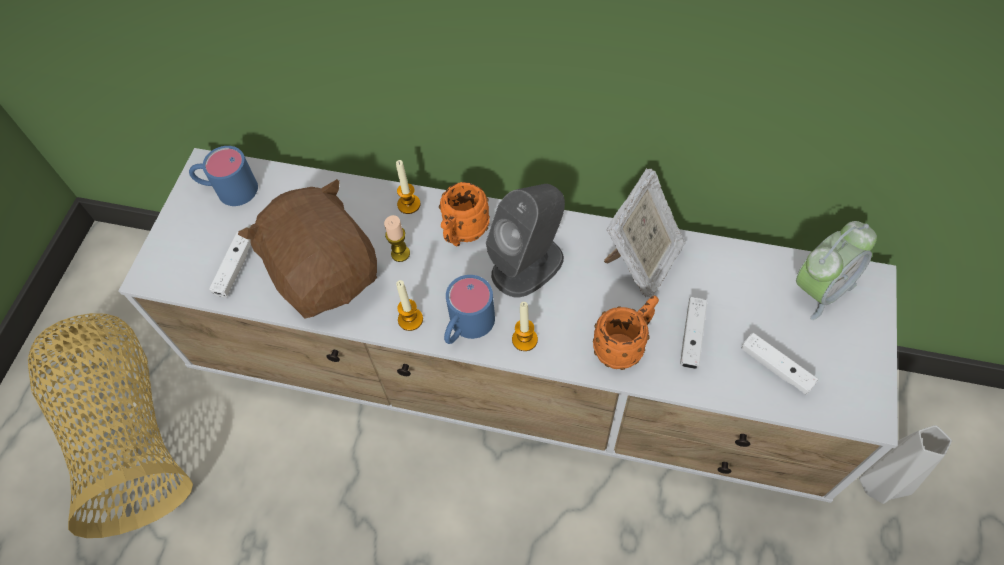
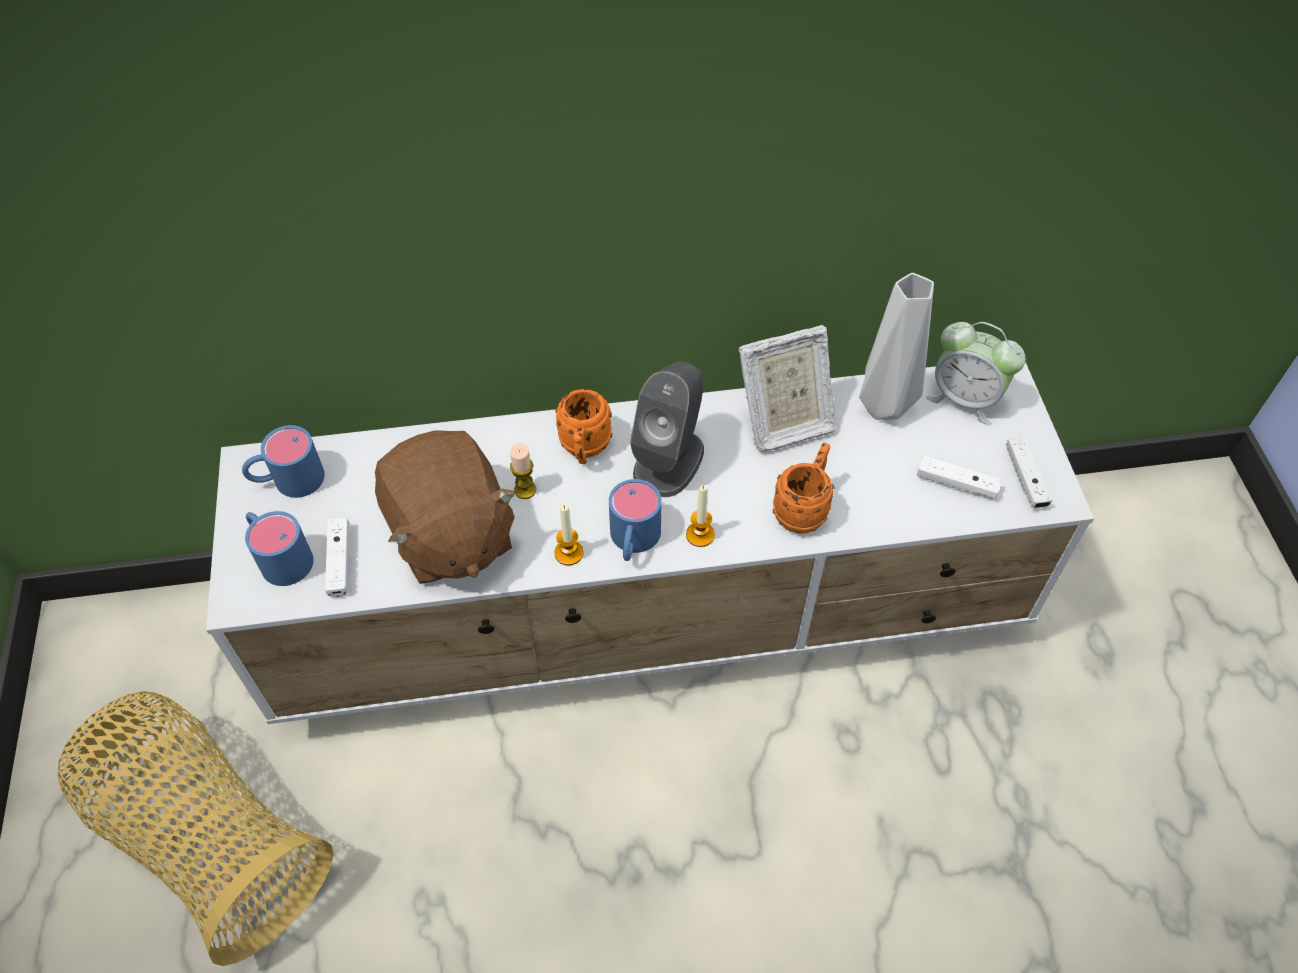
camera: 25 degrees left, 5 degrees down
(194, 249) = (279, 556): none -> blue mug
(325, 273) = (450, 535): brown plush toy -> brown plush toy turned 150 degrees counterclockwise
(409, 204) = (509, 437): candle -> none
(642, 262) = (783, 423): picture frame -> picture frame turned 60 degrees clockwise
(692, 337) = (865, 480): white game controller -> white game controller (1025, 478)
(820, 289) = (965, 398): alarm clock -> alarm clock turned 90 degrees clockwise
(880, 486) = (1069, 598): grey vase -> grey vase (887, 407)

